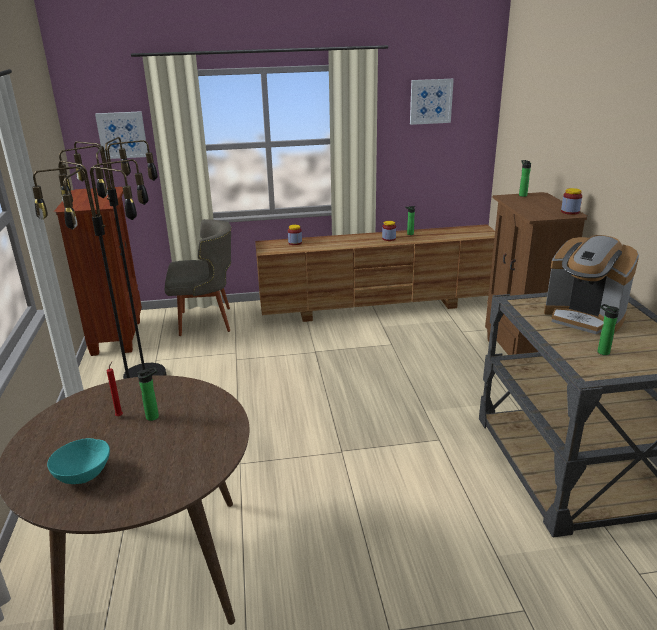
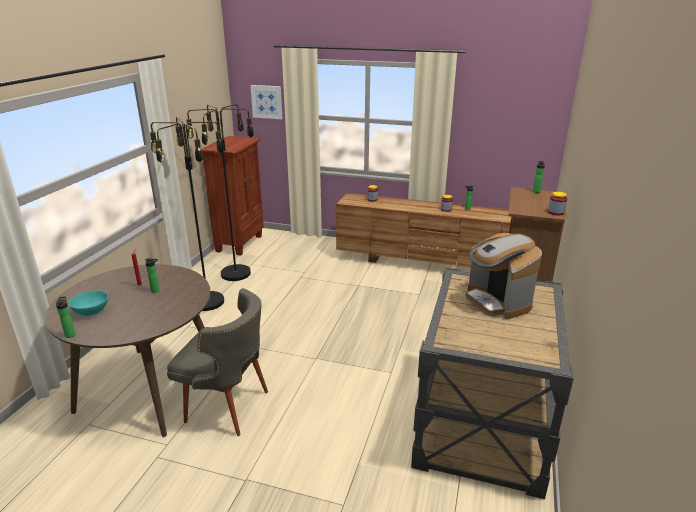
camera: 25 degrees right, 0 degrees up
(205, 322) = (302, 246): grey chair -> grey chair (227, 406)
(430, 101) = (504, 100): picture -> none
(601, 351) = (475, 329): bottle -> bottle (70, 334)

